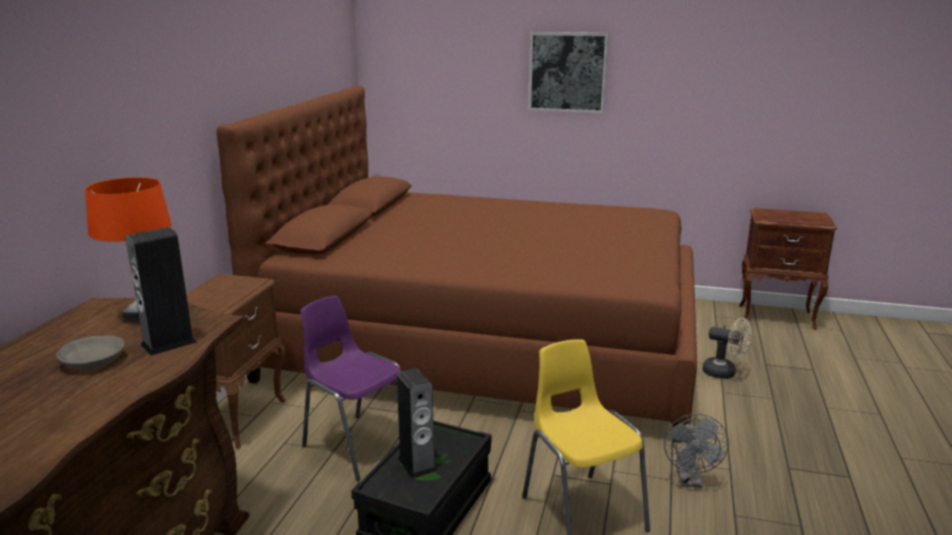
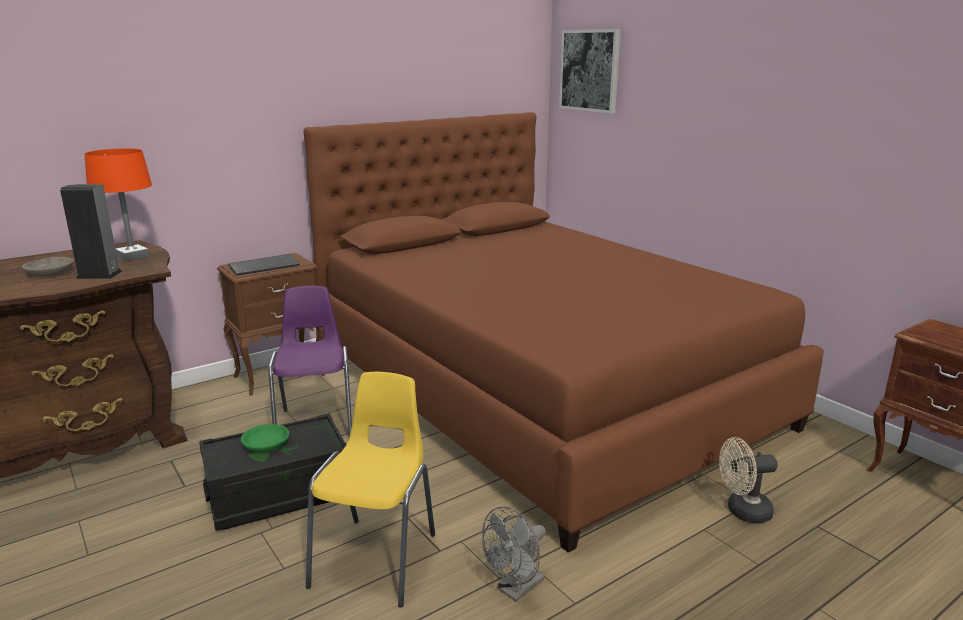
camera: 40 degrees right, 0 degrees up
(224, 294) = (265, 266): none -> keyboard
(417, 464) = (266, 445): speaker -> green bowl
(567, 72) = (724, 109): picture -> picture (590, 70)
(724, 373) = (742, 511): beige fan -> beige fan turned 105 degrees clockwise

